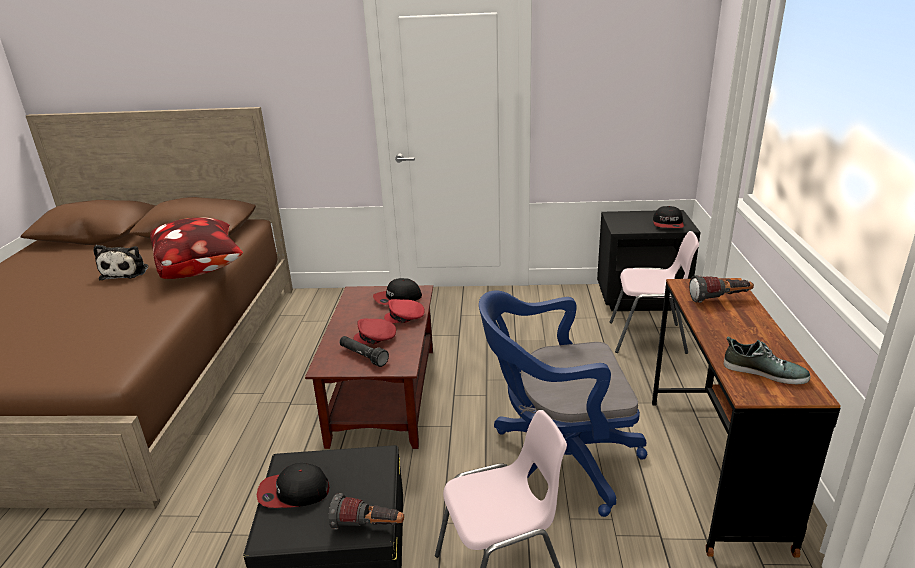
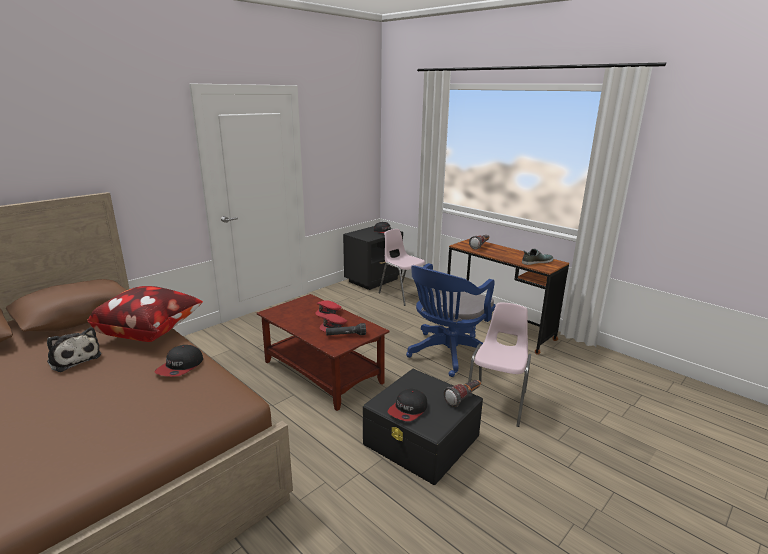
camera: 50 degrees left, 5 degrees down
(397, 298) = (304, 306): cap -> cap (180, 367)
(648, 338) = (403, 294): pink chair -> pink chair turned 90 degrees counterclockwise

